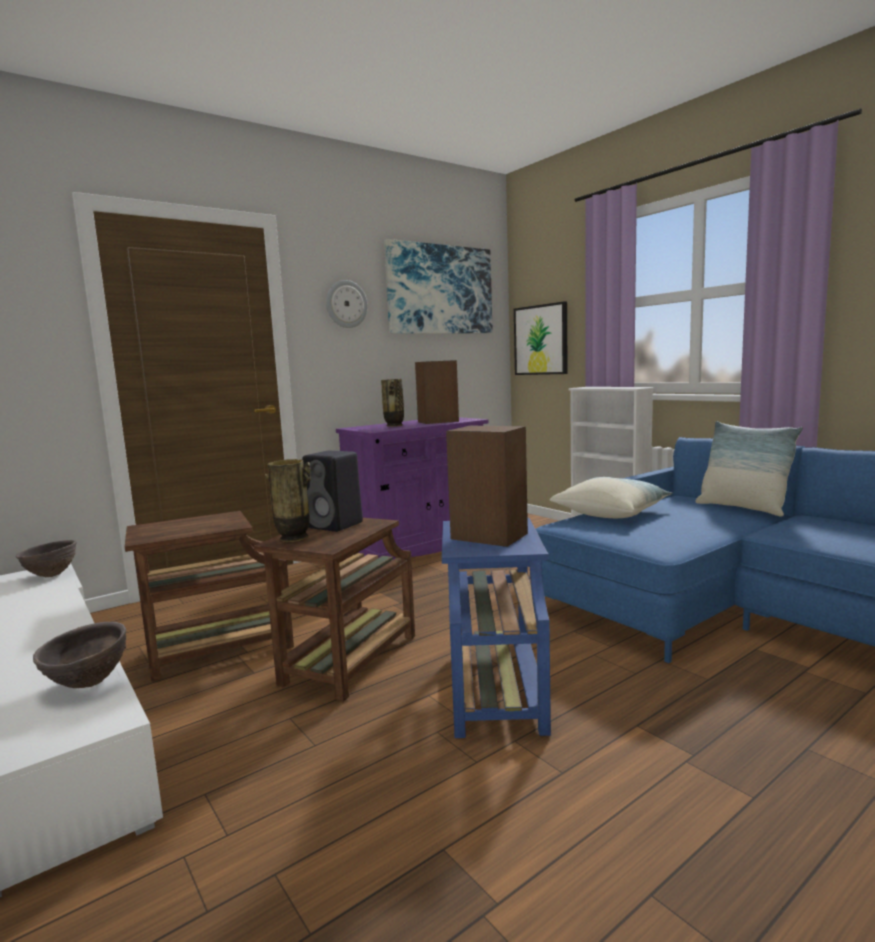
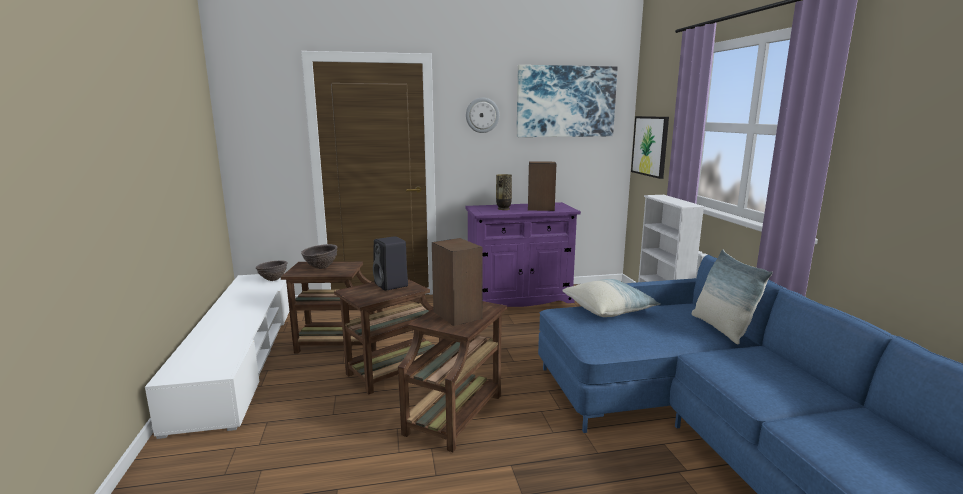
camera: 25 degrees right, 5 degrees up
(88, 684) = (230, 350): brown bowl -> brown bowl (321, 268)
(293, 538) = (358, 290): vase -> none
(495, 688) = (456, 413): blue side table -> brown side table

